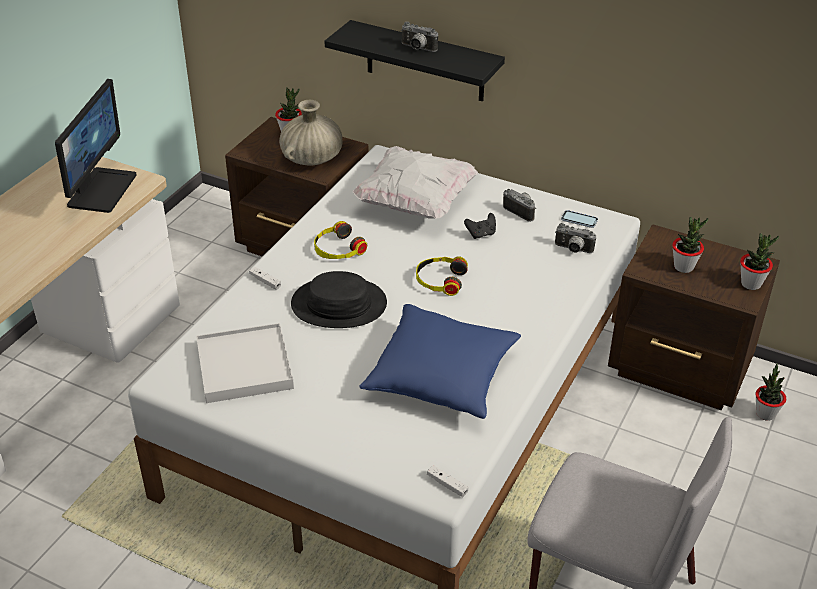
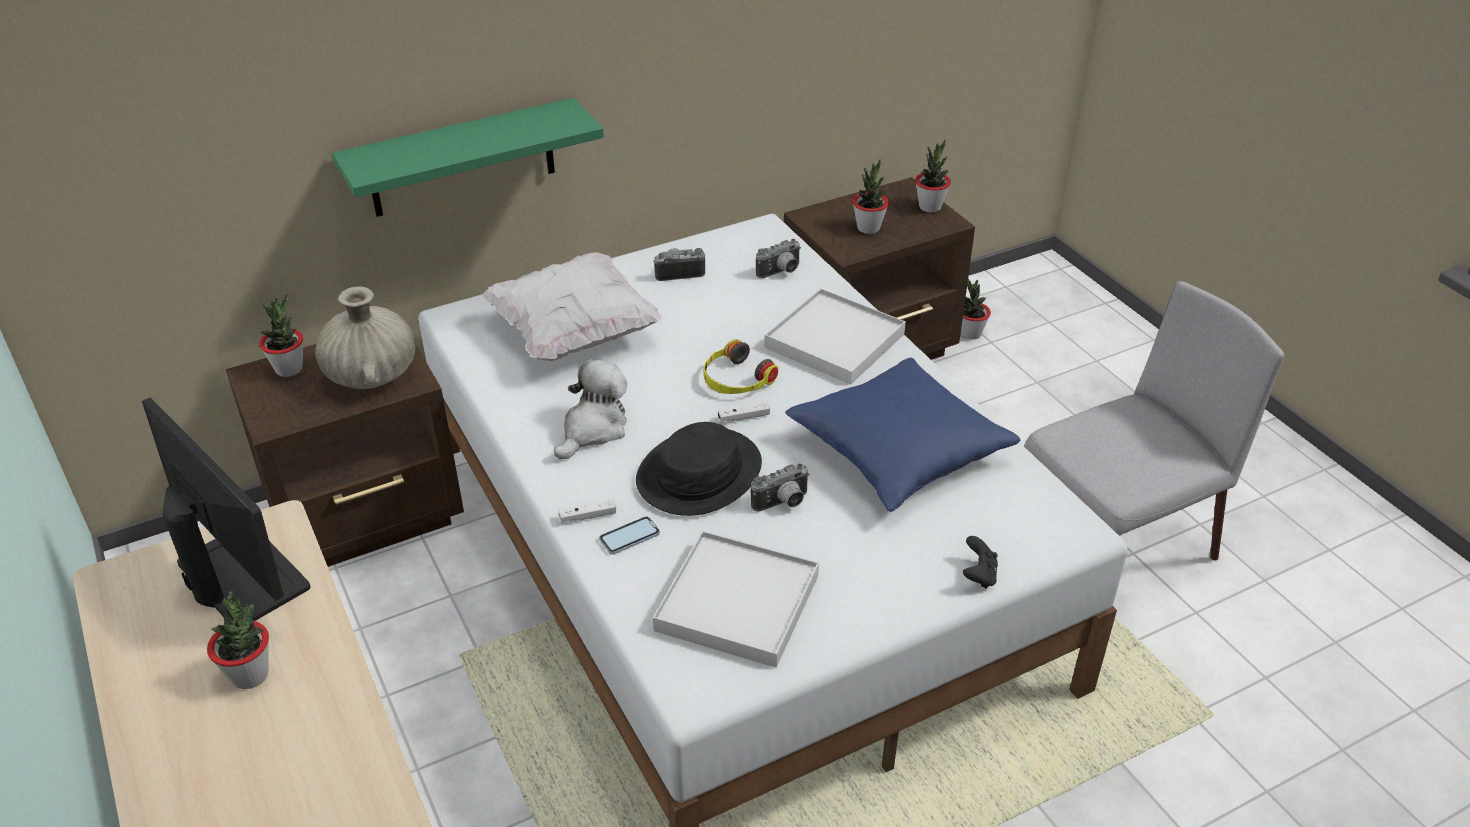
camera: 55 degrees left, 0 degrees up
(43, 225) = (250, 675): none -> potted plant
(338, 249) = (593, 429): headphones -> plush toy
(417, 49) = (475, 137): camera -> camera (783, 504)
(425, 62) = (462, 159): black shelf -> green shelf
(447, 485) = (1072, 523): white game controller -> white game controller (744, 417)
(481, 234) = (687, 316): black game controller -> black game controller (978, 575)
(526, 303) = (835, 341): none -> white tray
(579, 220) = (737, 246): phone -> phone (629, 537)

